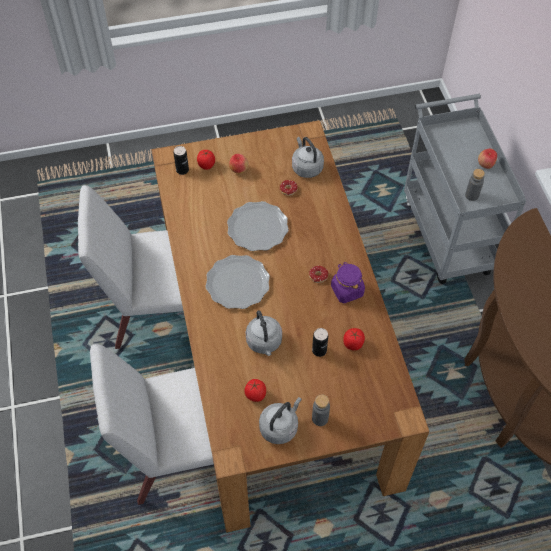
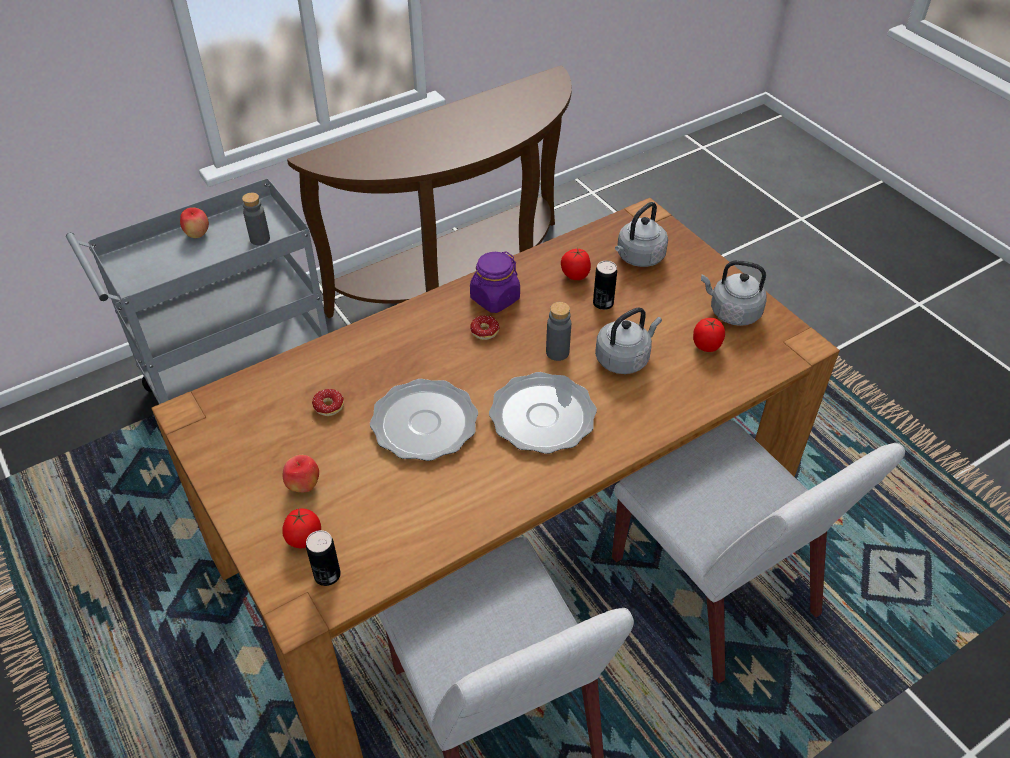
camera: 110 degrees left, 10 degrees down
(306, 167) = (271, 397): grey kettle -> grey kettle (638, 258)
(320, 418) = (696, 281): grey bottle -> grey bottle (557, 352)

